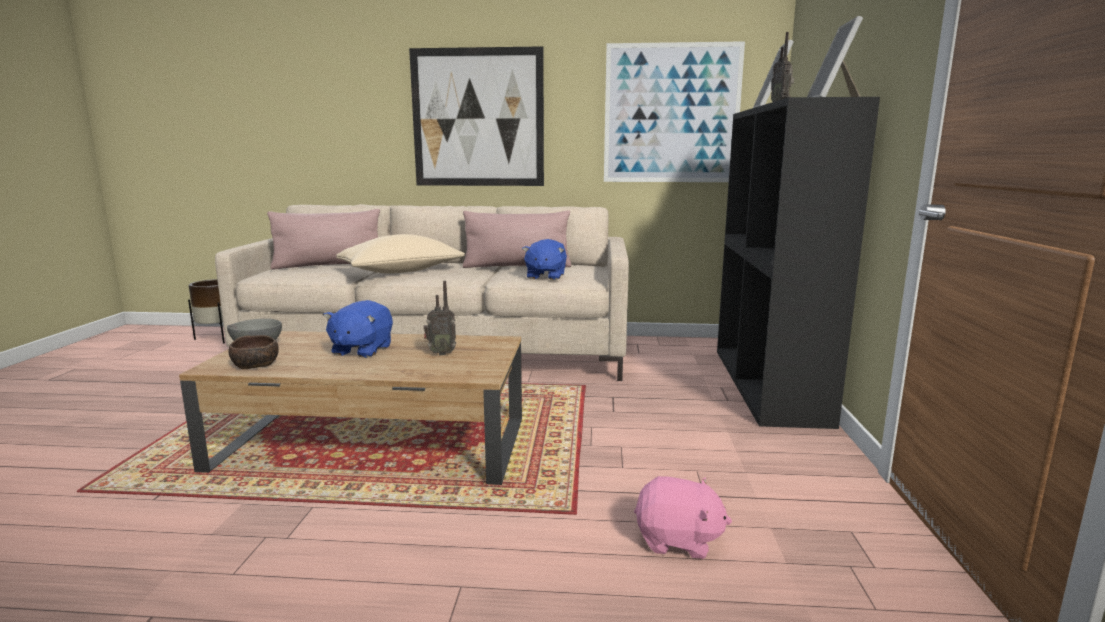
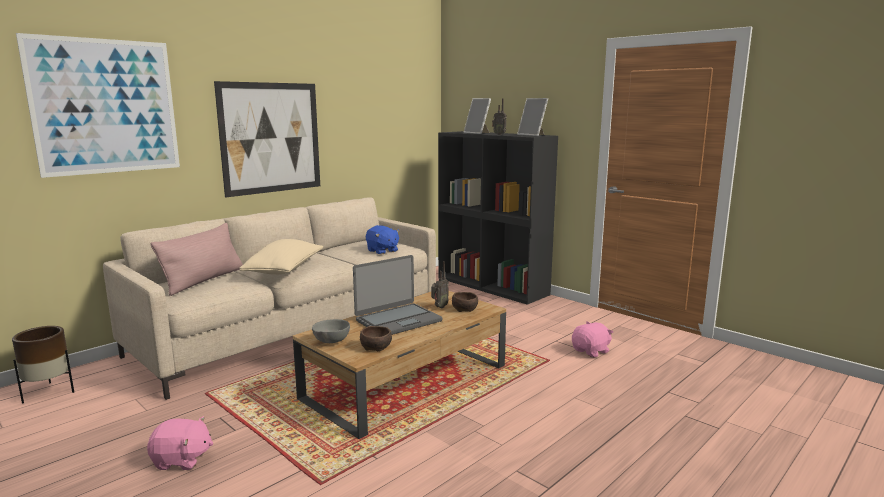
camera: 50 degrees left, 0 degrees up
(116, 416) = (182, 460): none -> pink plush toy
(361, 350) = (398, 320): blue plush toy -> laptop
(456, 365) = (465, 309): none -> brown bowl
(517, 266) = (340, 249): pink pillow -> none
(671, 114) = (389, 130): picture -> picture (106, 107)

